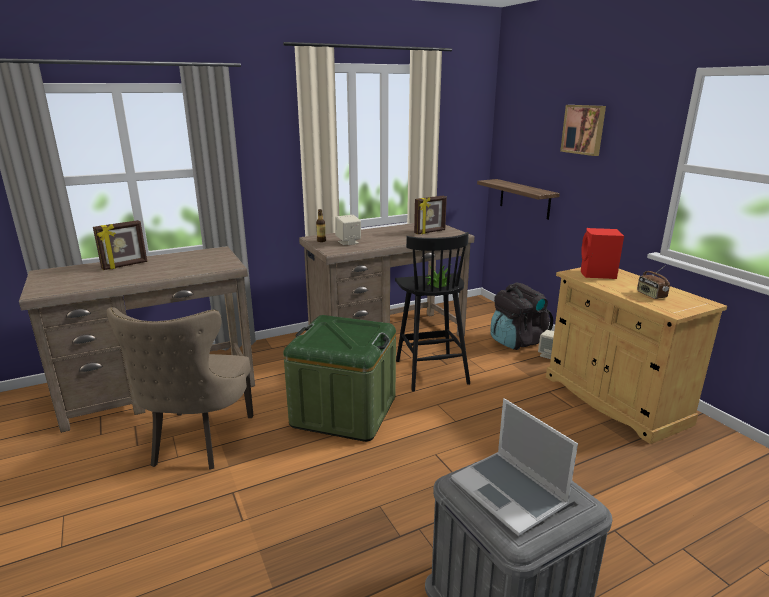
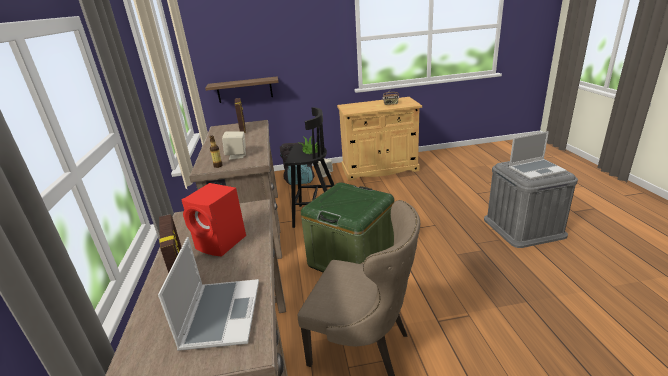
camera: 70 degrees left, 5 degrees up
(80, 280) = (221, 314): none -> laptop
(584, 129) = (286, 29): picture -> none
(597, 274) = (355, 108): red speaker -> red speaker (222, 243)

